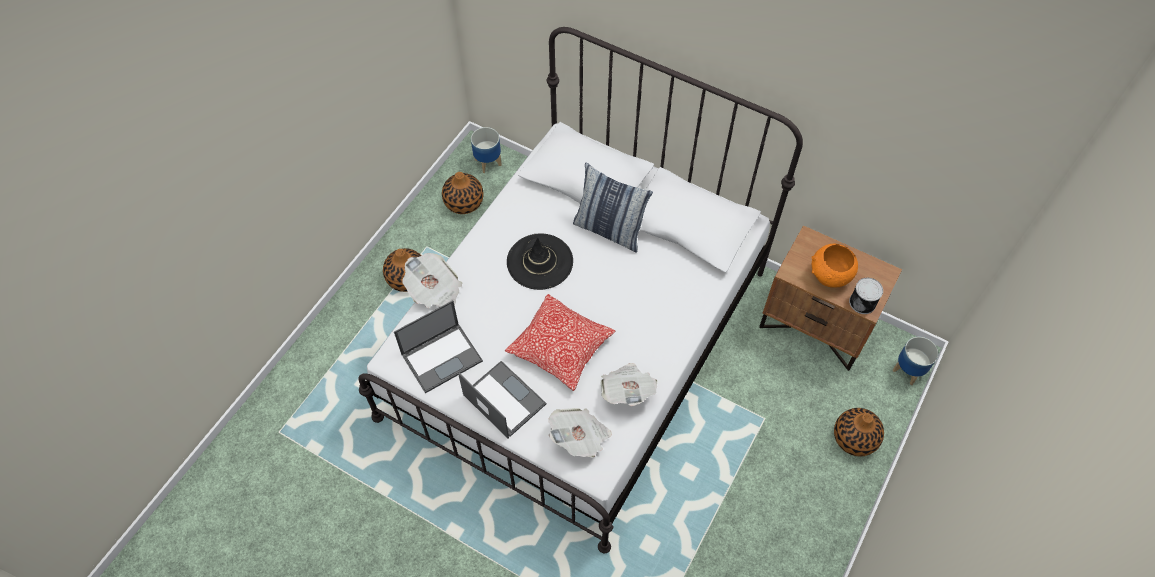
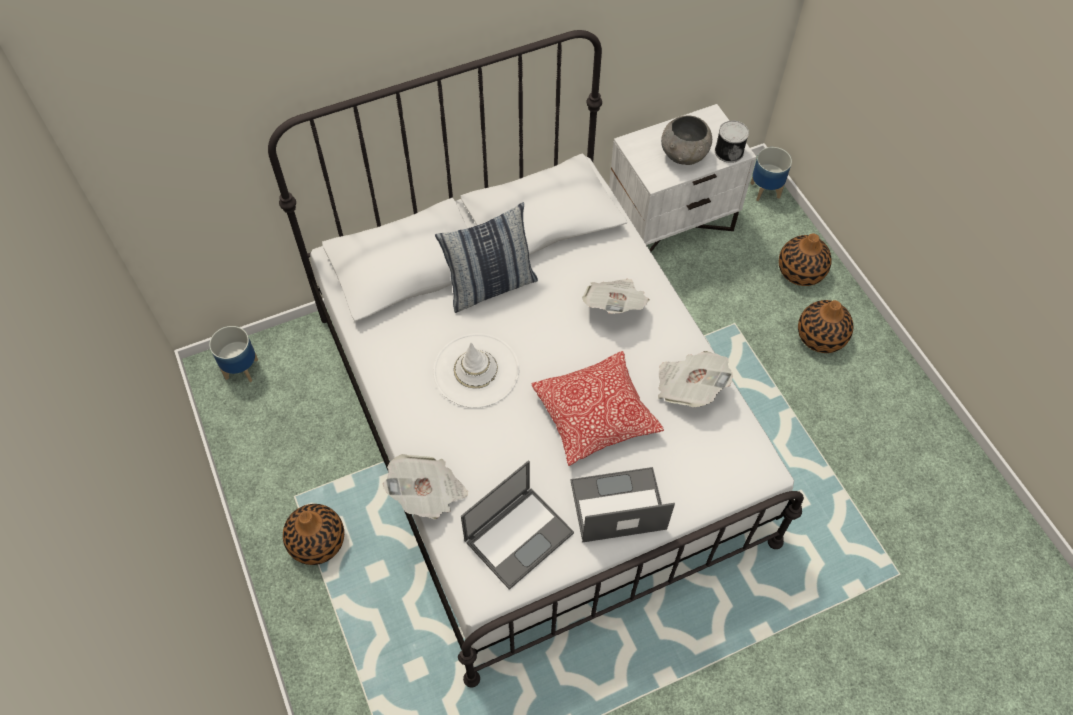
camera: 55 degrees left, 0 degrees up
(442, 357) = (519, 535): laptop -> laptop turned 45 degrees clockwise
(464, 202) = (270, 423): vase -> vase (820, 336)
(540, 262) = (476, 371): black hat -> white hat
(580, 438) = (712, 461): newspaper -> newspaper (615, 305)
(816, 325) = (671, 222): brown nightstand -> white nightstand
(829, 276) = (684, 156): orange bowl -> grey bowl

